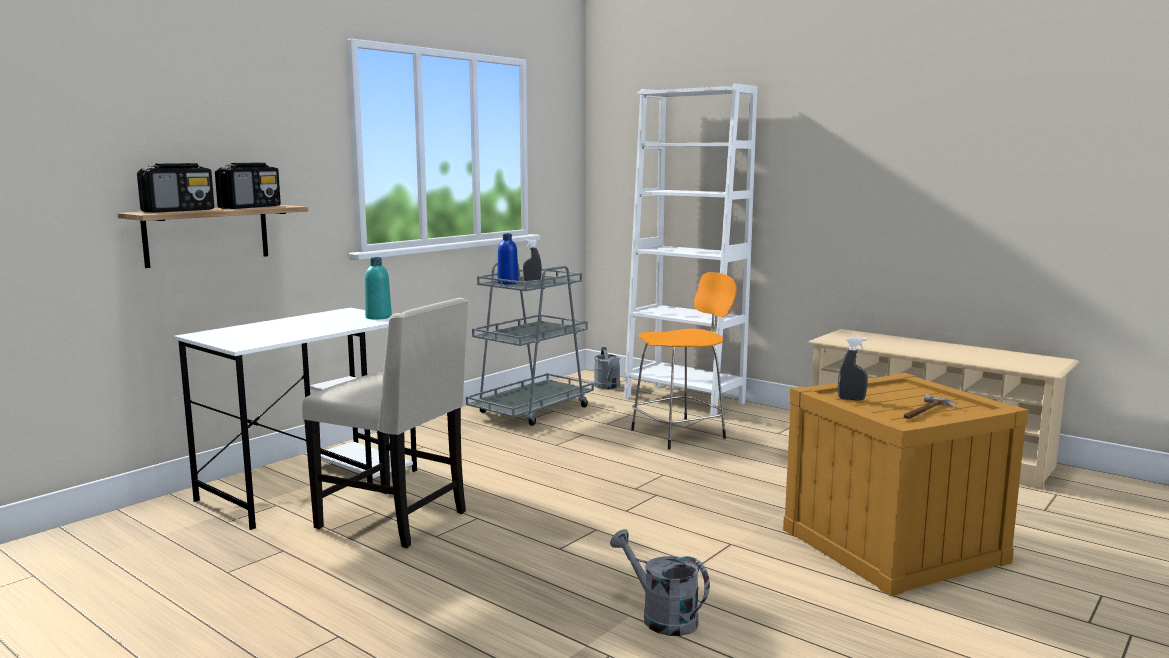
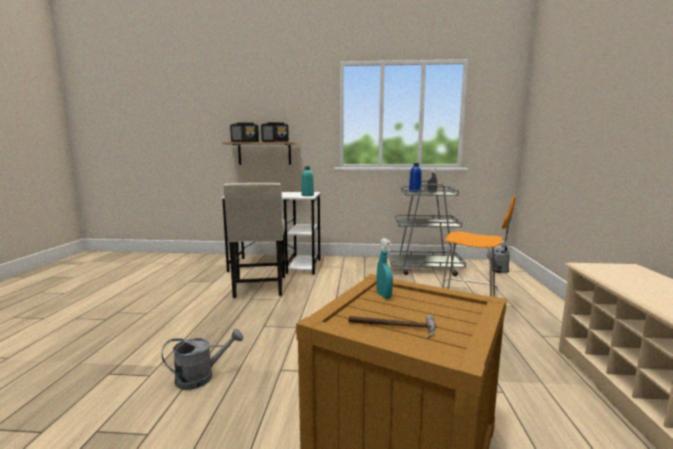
camera: 55 degrees right, 0 degrees up
(661, 617) = (202, 377): grey watering can -> grey watering can turned 60 degrees clockwise
(684, 400) = (527, 292): white bookcase -> none
(851, 399) = (384, 295): grey spray bottle -> turquoise spray bottle

